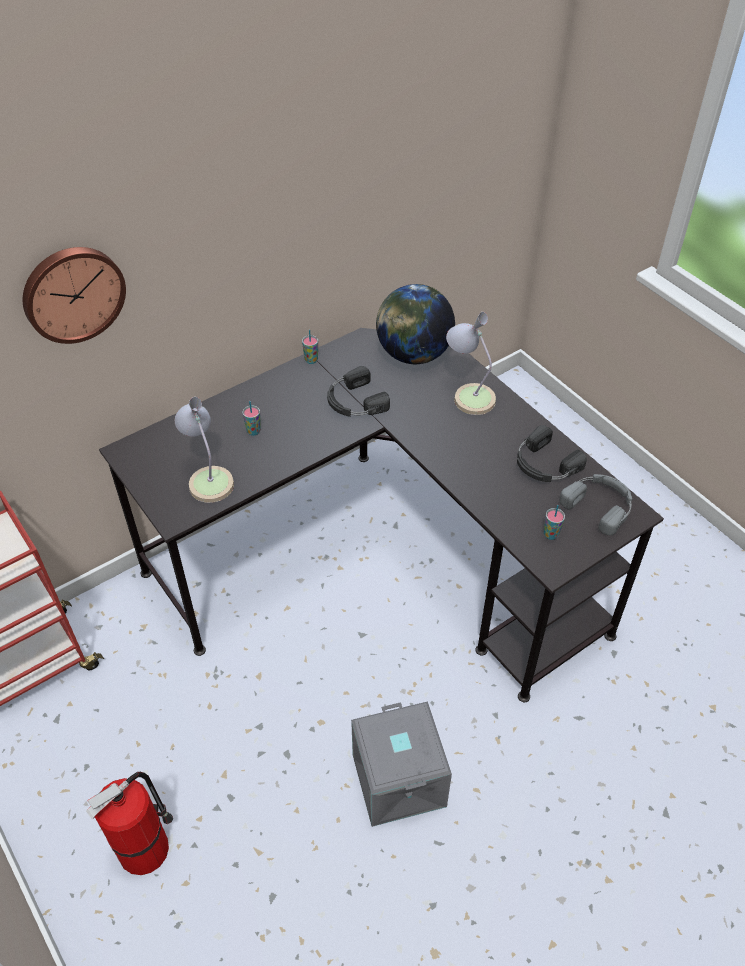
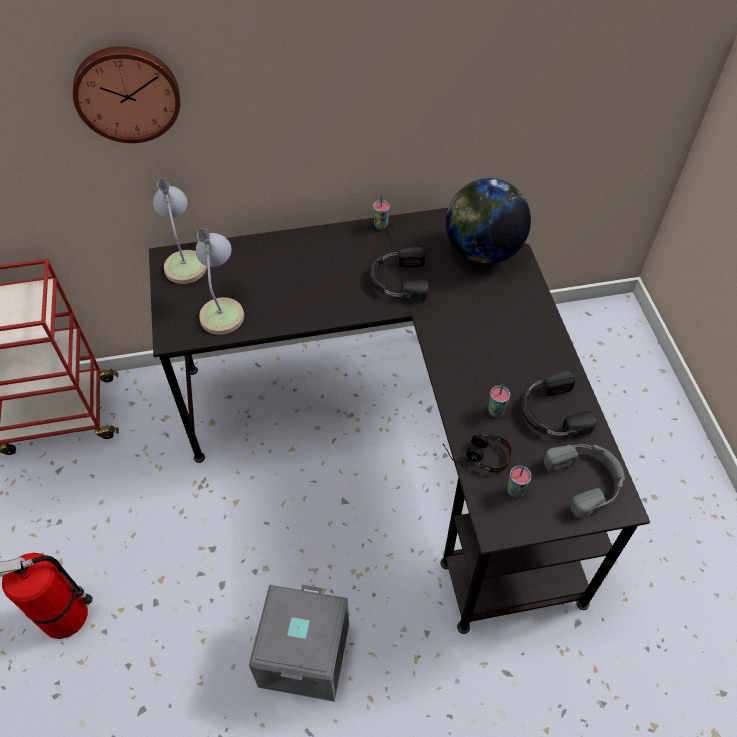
camera: 25 degrees right, 5 degrees up
(253, 431) = (288, 278): cup -> cup (496, 411)
(468, 395) = (514, 311): table lamp -> table lamp (184, 261)
(504, 518) = (476, 455): none -> headphones

